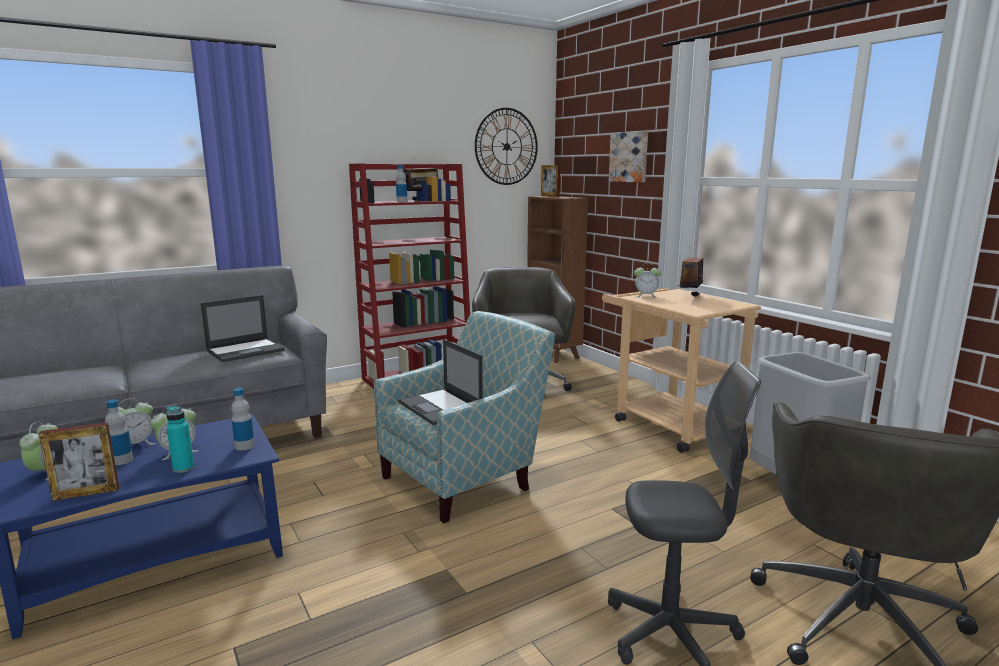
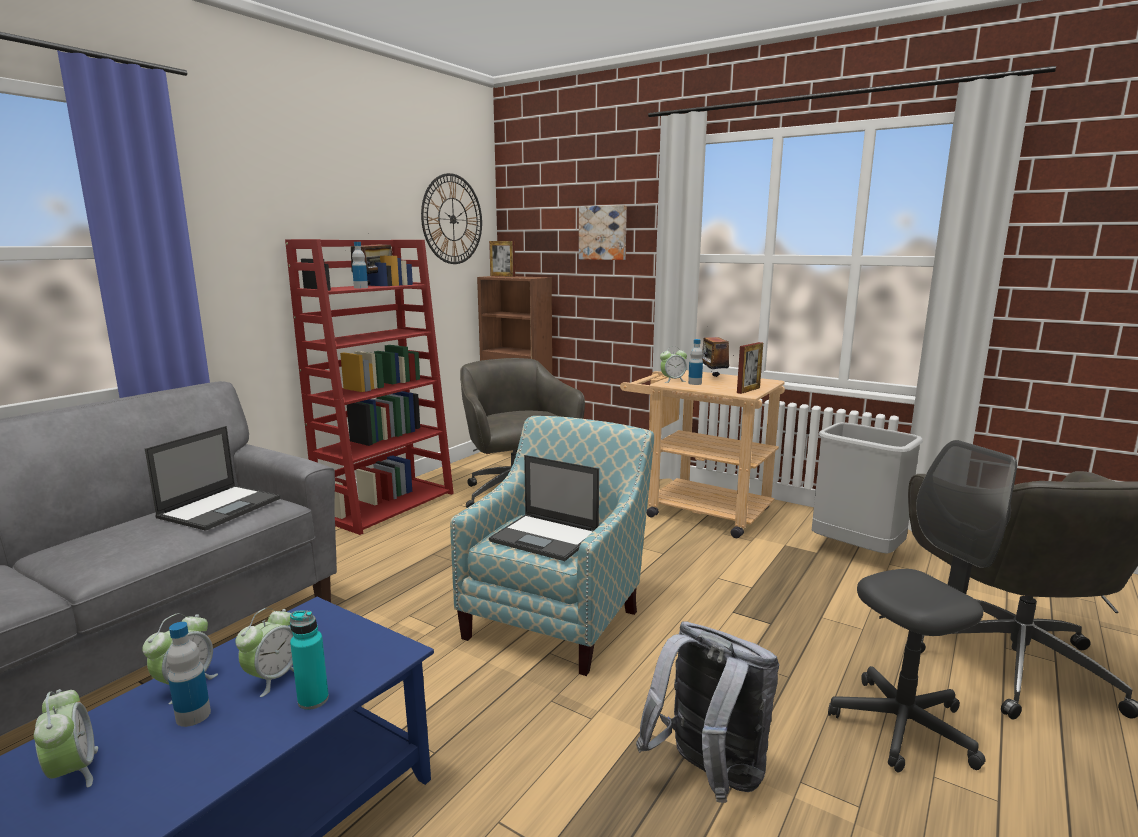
camera: 25 degrees left, 0 degrees up
(86, 493) = (197, 787): picture frame -> picture frame (748, 390)
(244, 446) = (365, 644): bottle -> bottle (695, 383)
(463, 614) = (708, 776): none -> grey backpack

